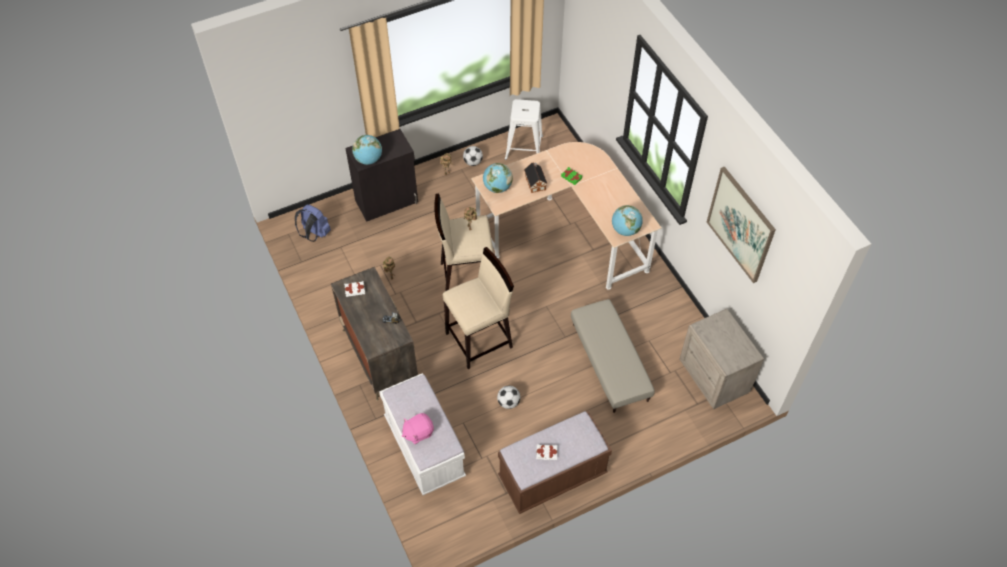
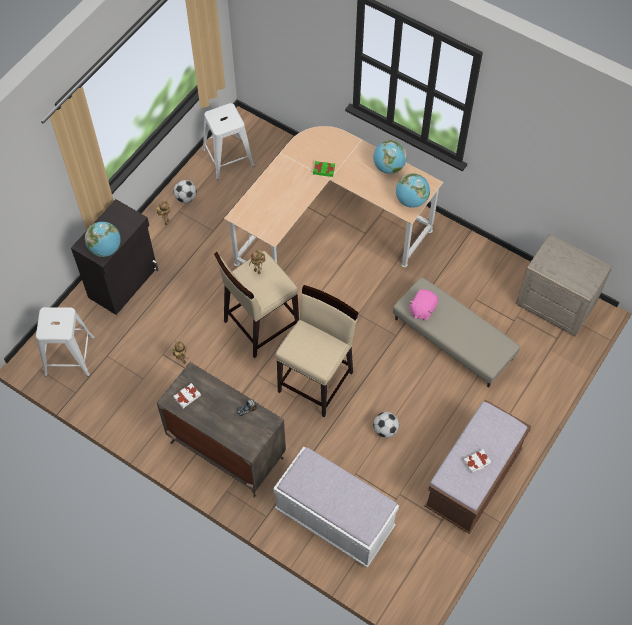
camera: 30 degrees left, 5 degrees up
(314, 234) = (69, 355): blue backpack -> white stool
(418, 432) = (342, 509): pink plush toy -> pink plush toy (422, 309)
(497, 187) = (257, 216): globe -> globe (388, 167)
(535, 182) = (291, 192): toy house -> none
(740, 224) = (552, 147): picture -> none

